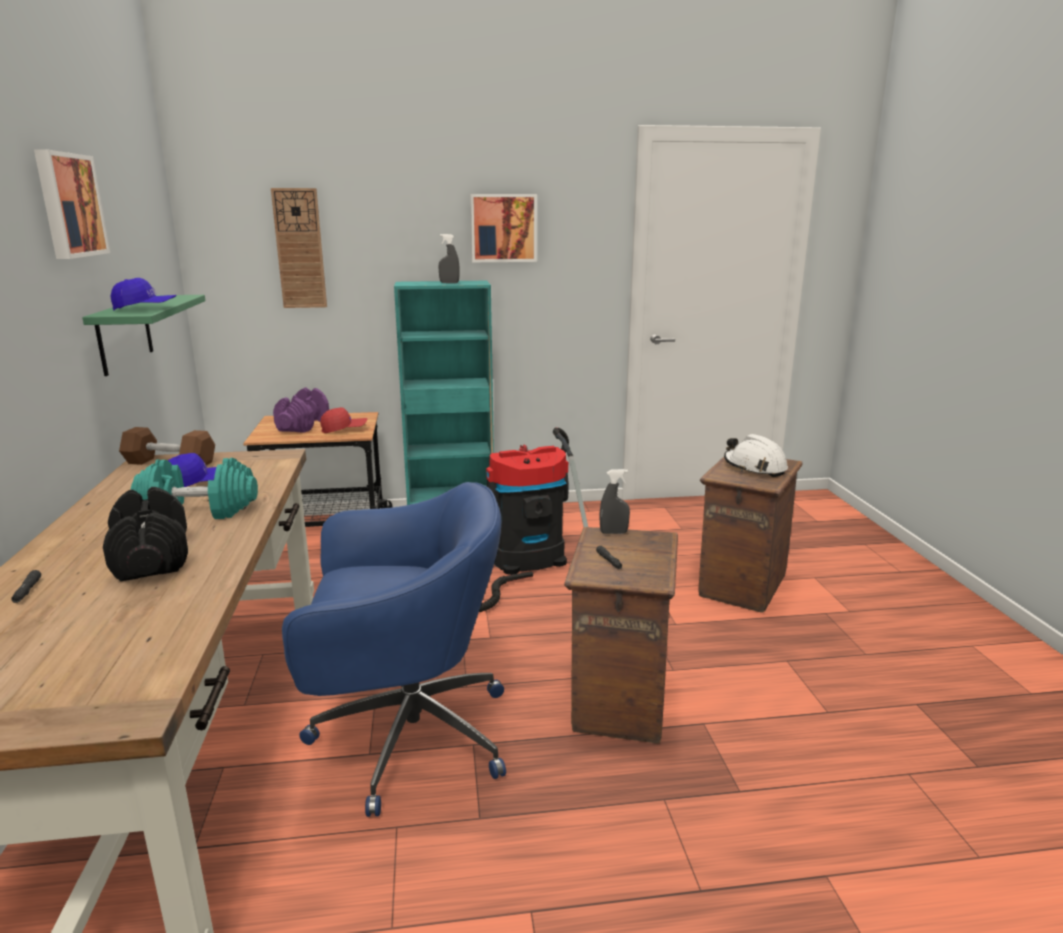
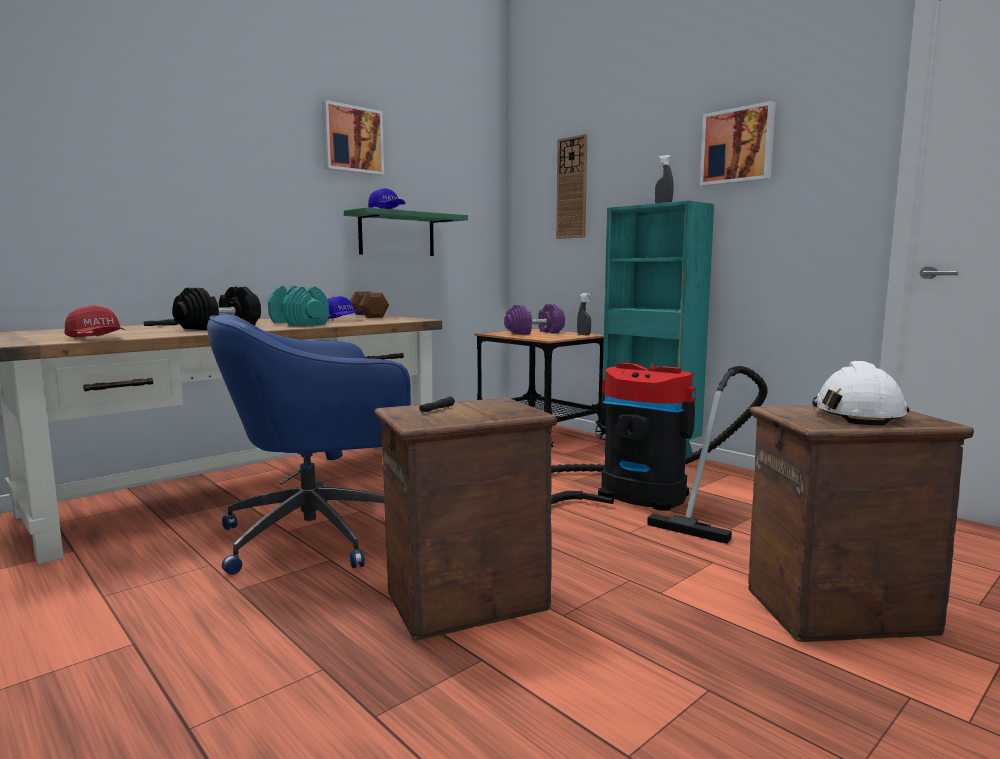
camera: 55 degrees right, 10 degrees down
(344, 430) = (548, 337): red cap -> red cap (97, 338)
(406, 736) = (318, 535): blue office chair -> blue office chair turned 105 degrees clockwise
(613, 532) = (507, 402): grey spray bottle -> grey spray bottle (583, 335)

